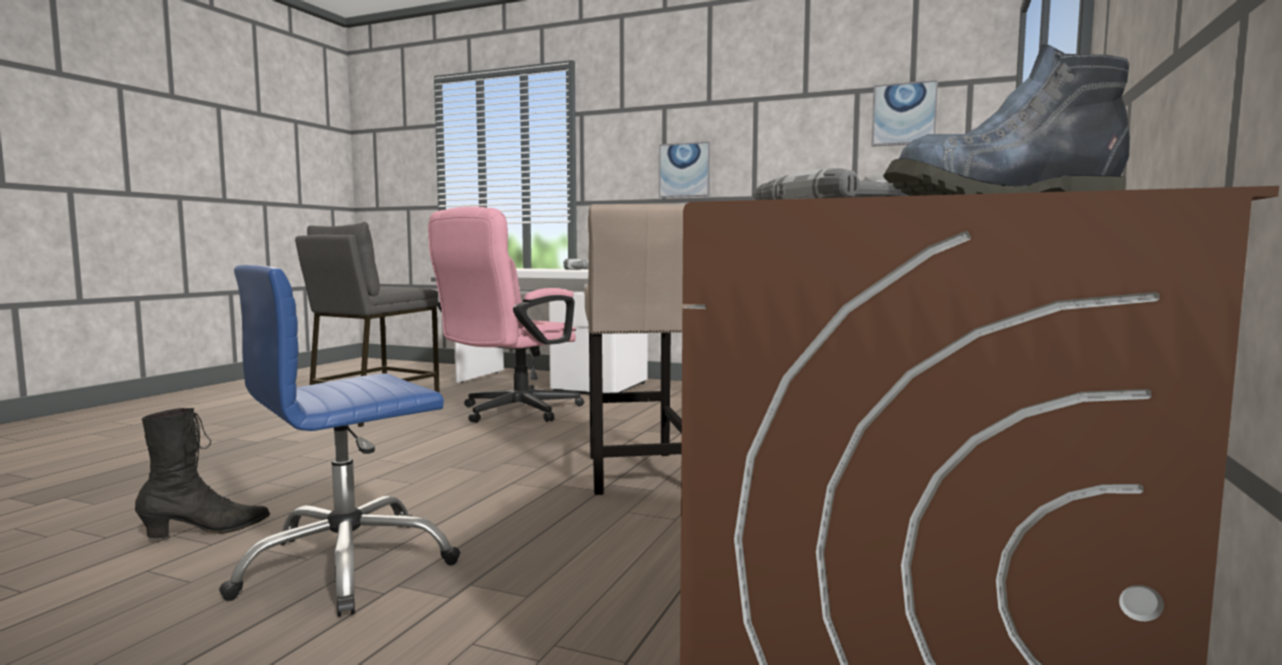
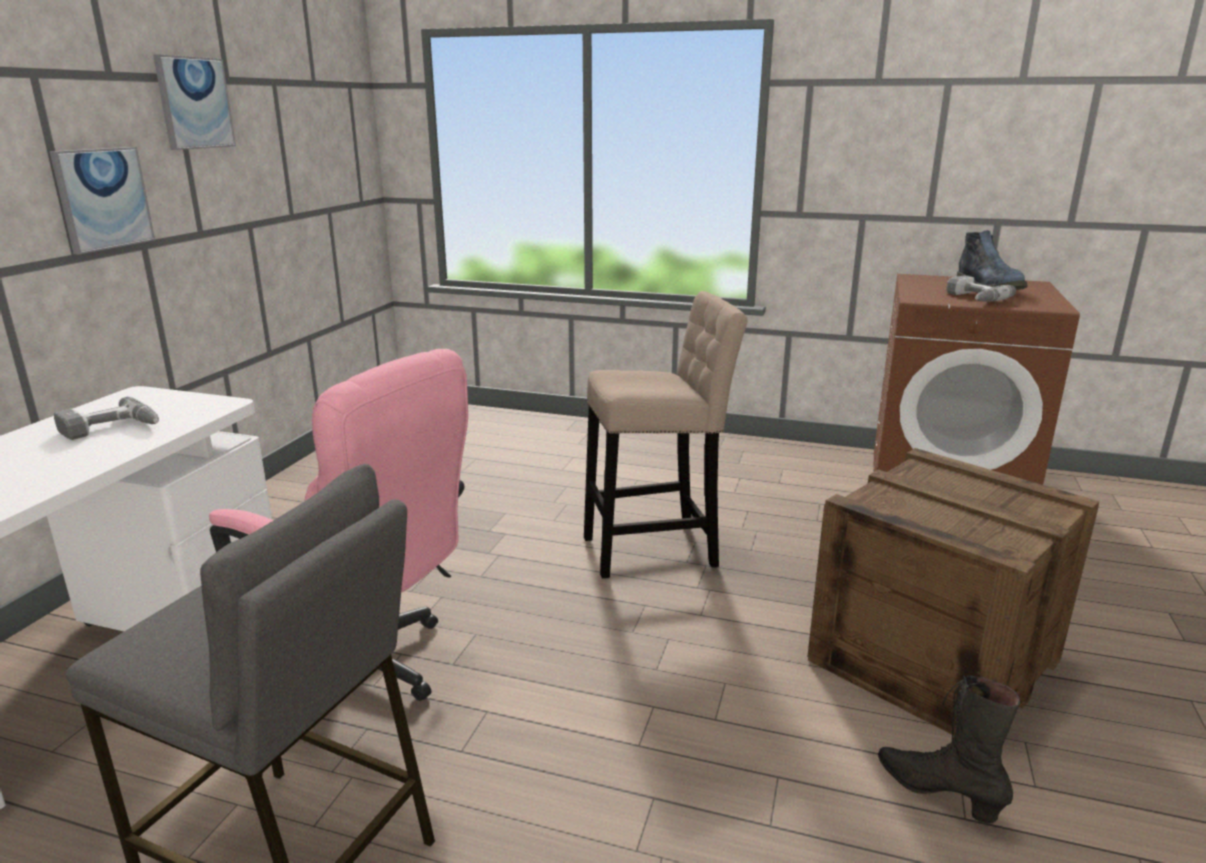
camera: 95 degrees left, 15 degrees up
(346, 566) = (934, 661): blue office chair -> crate
(904, 114) = (316, 117): picture -> picture (194, 103)

